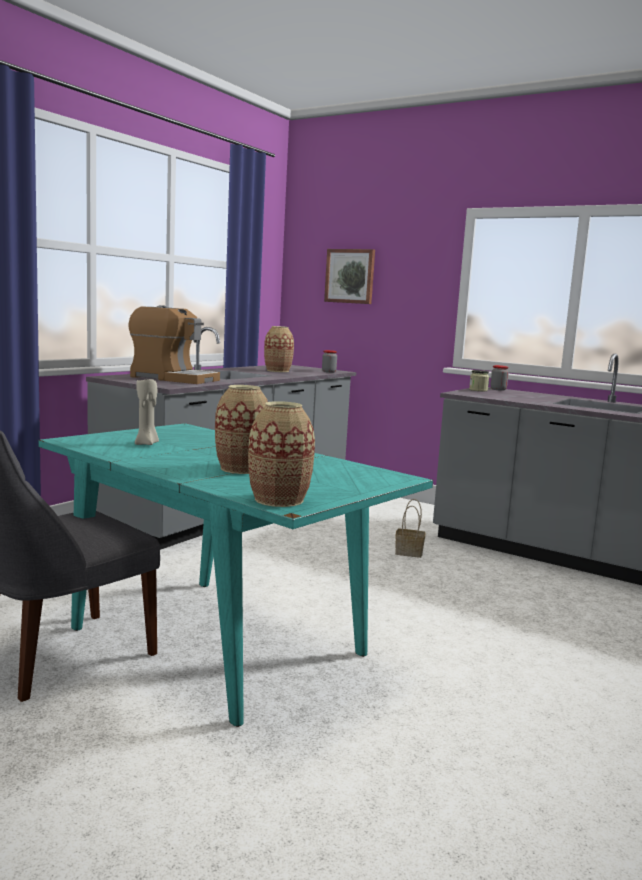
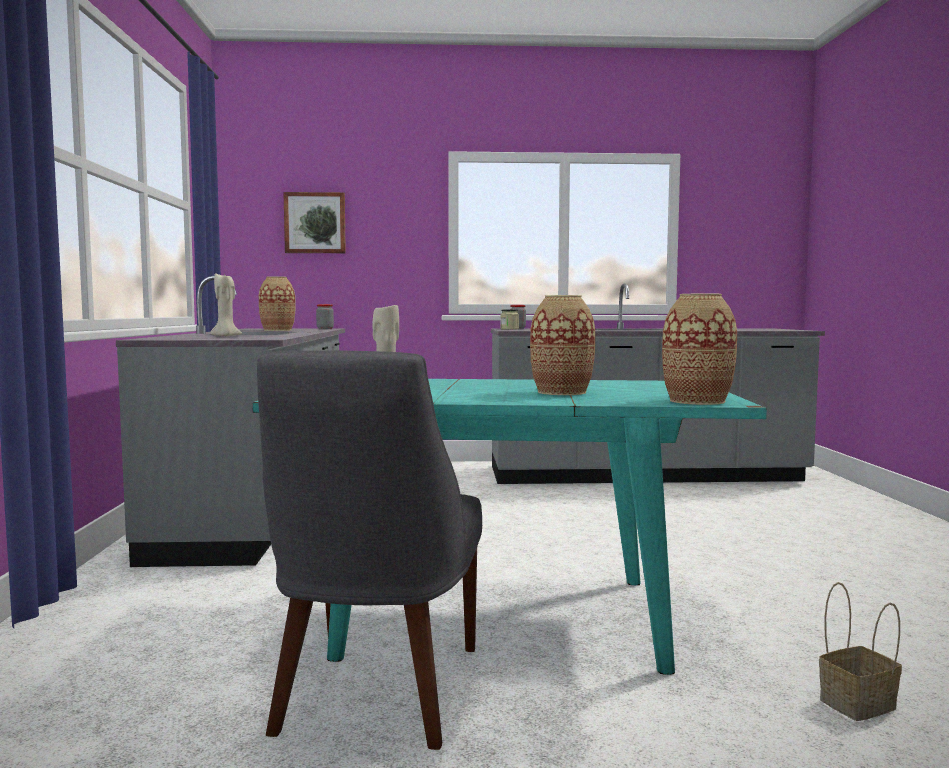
camera: 35 degrees left, 5 degrees down
(173, 378) = (226, 336): coffee machine -> beige candle
(410, 552) = (502, 500): basket -> basket (858, 703)

